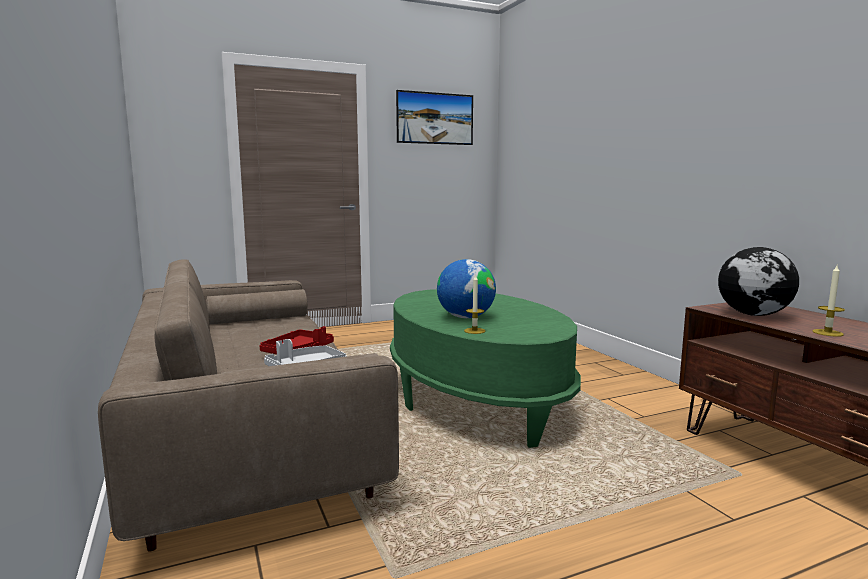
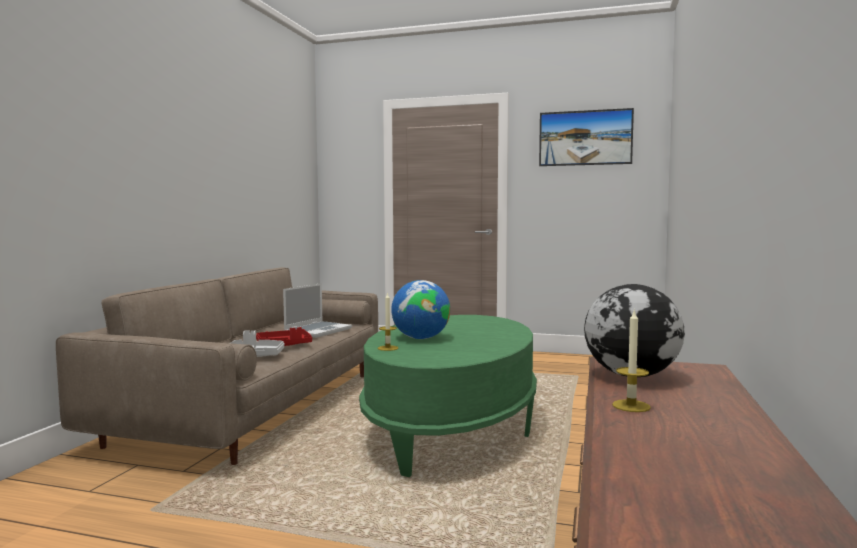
camera: 40 degrees right, 5 degrees down
(282, 330) = (318, 331): none -> laptop

